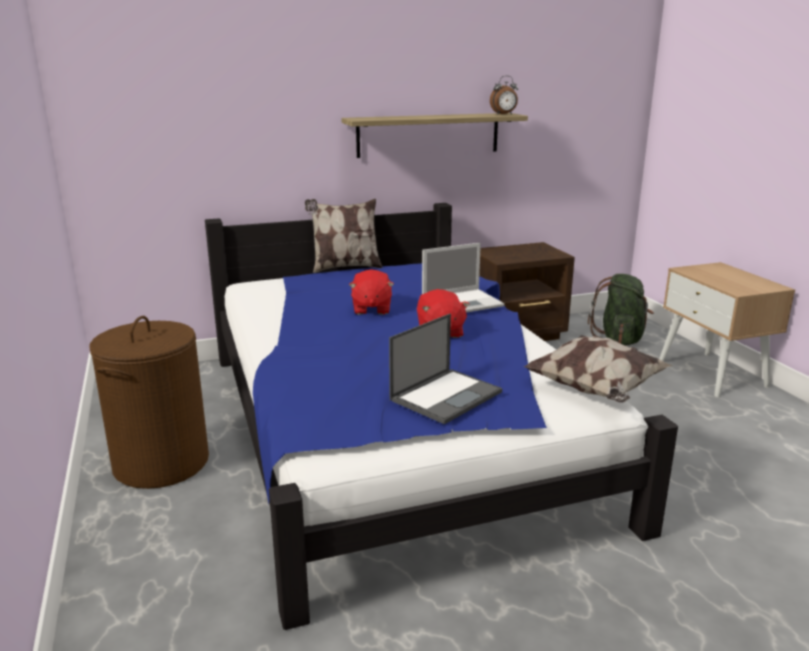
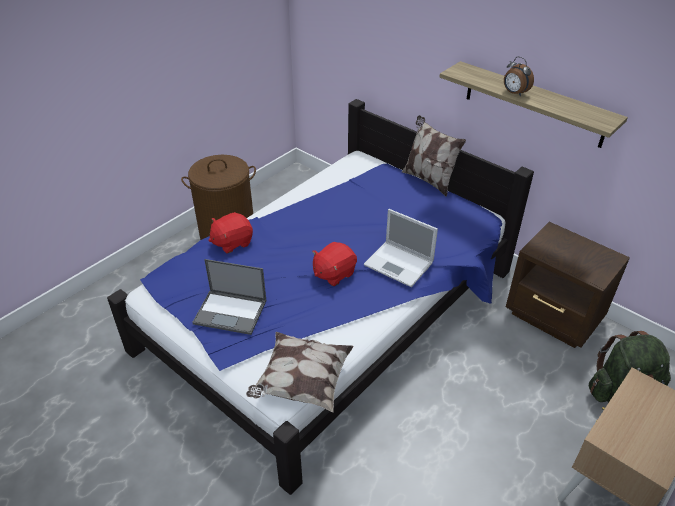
camera: 60 degrees right, 20 degrees up
(371, 309) = (351, 227): red plush toy -> red plush toy (232, 242)
(504, 114) = (599, 119): alarm clock -> alarm clock (514, 93)

